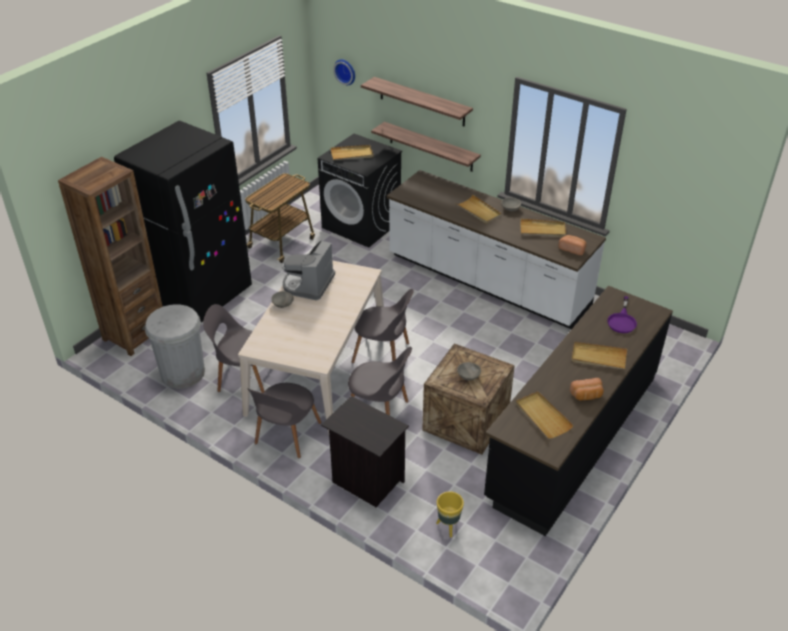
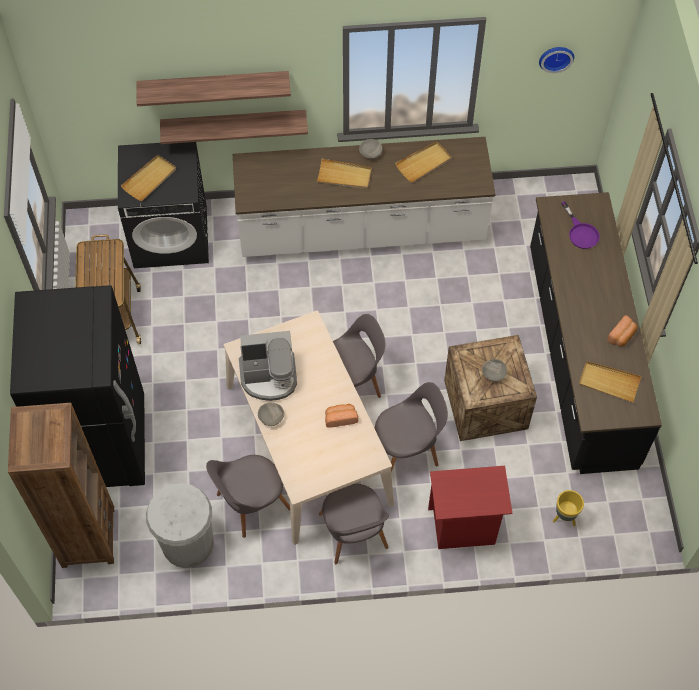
camera: 40 degrees left, 20 degrees up
(308, 284) = (269, 376): coffee machine -> coffee machine turned 75 degrees counterclockwise
(346, 71) = (89, 87): wall clock -> wall clock (556, 57)
(365, 481) = (463, 526): black nightstand -> red nightstand
(572, 249) = (470, 171): bread -> bread (340, 418)
(598, 357) = (597, 288): beige tray -> none

